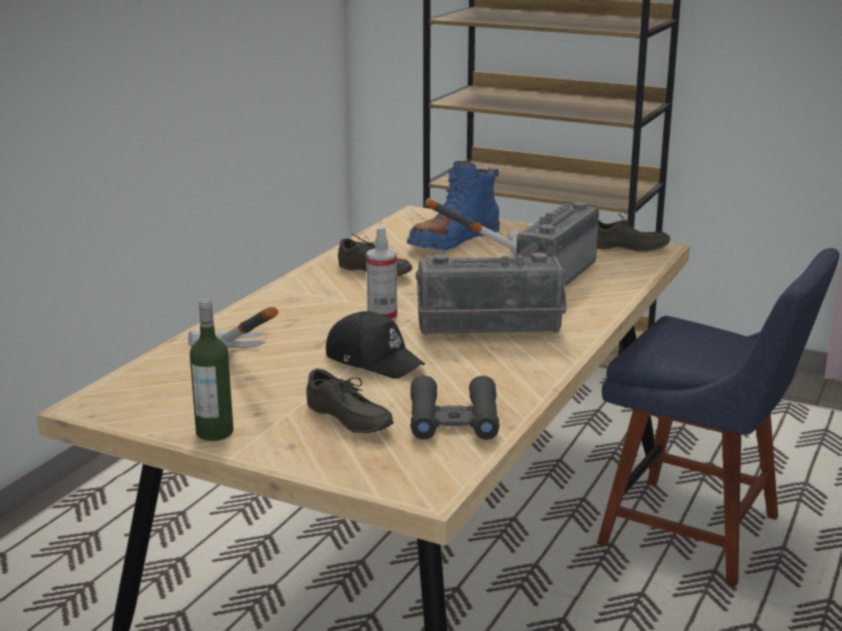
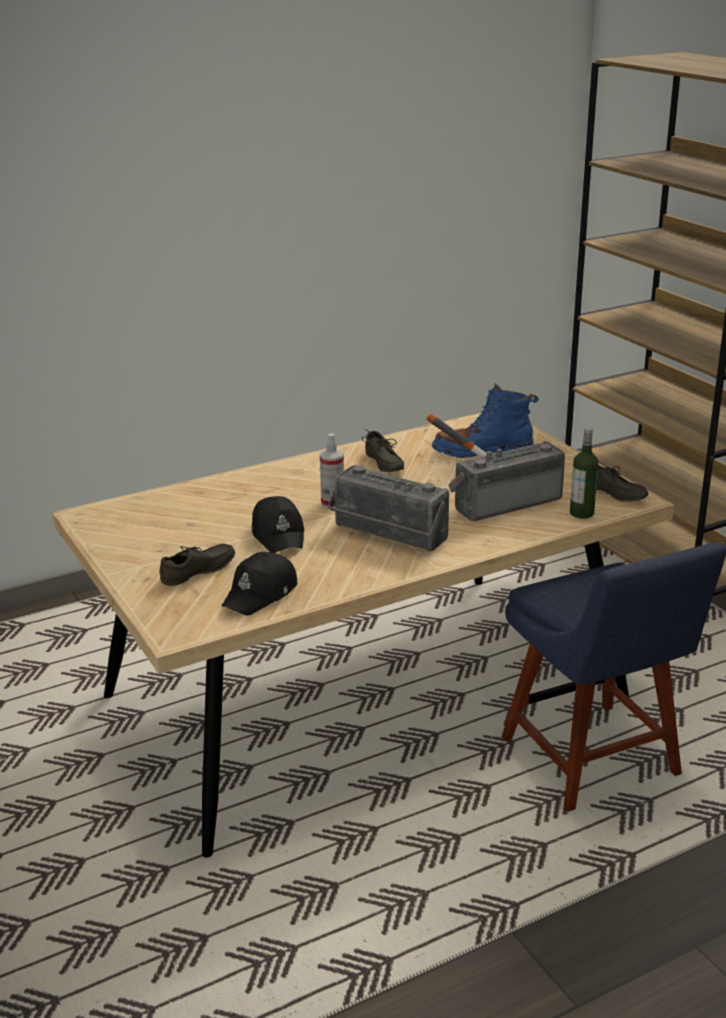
camera: 35 degrees right, 5 degrees up
(214, 432) = (120, 555): bottle -> bottle (581, 513)
(234, 369) = (189, 515): hammer -> none
(346, 420) = (199, 572): grey shoe -> grey shoe turned 120 degrees counterclockwise
(453, 419) = (261, 594): black binoculars -> black cap

